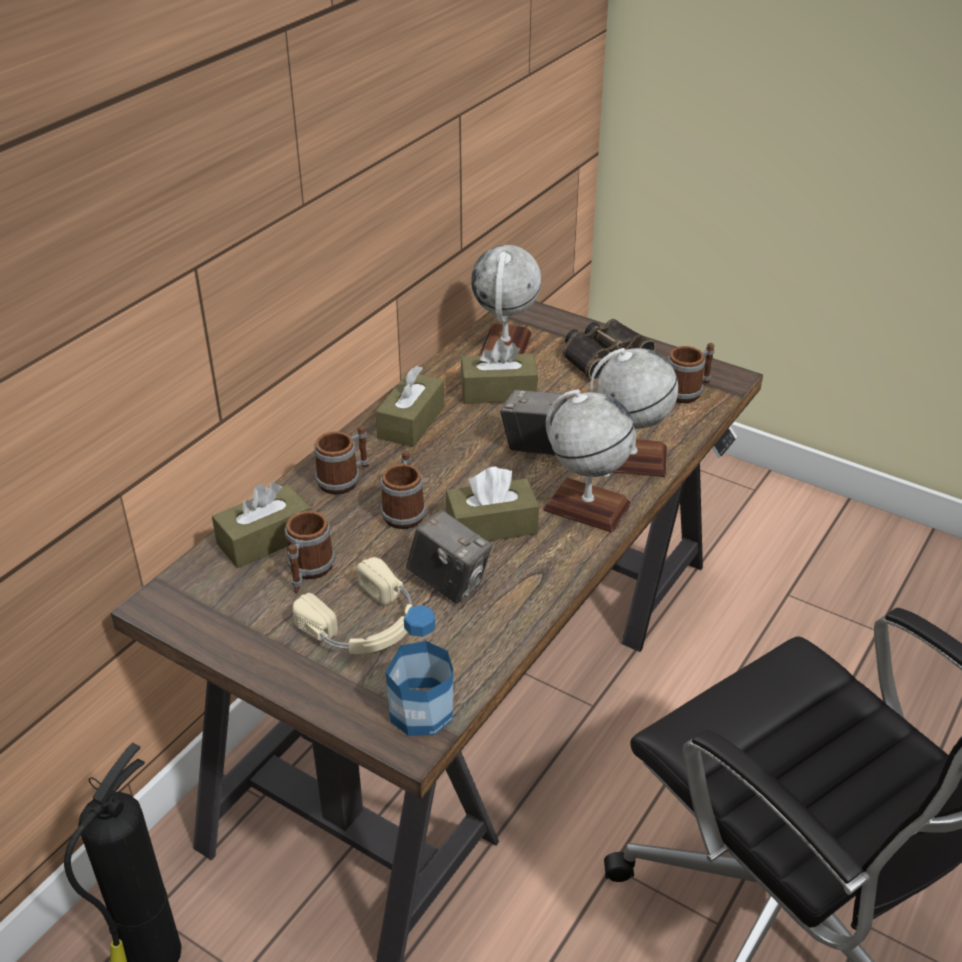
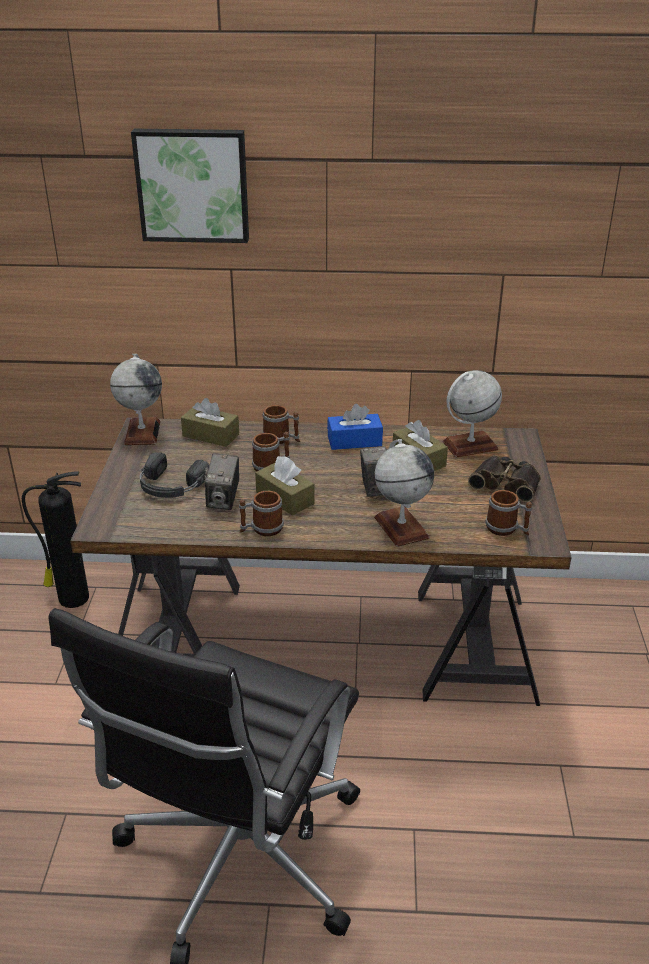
camera: 60 degrees right, 5 degrees down
(135, 146) = (193, 185): none -> picture
(308, 571) = (196, 456): mug -> mug (261, 529)
(364, 624) = (170, 485): beige headphones -> black headphones
(411, 422) = (354, 441): brown tissue box -> blue tissue box
(421, 711) = (119, 524): bottle -> none
(586, 506) = (335, 525): globe -> globe (142, 432)

